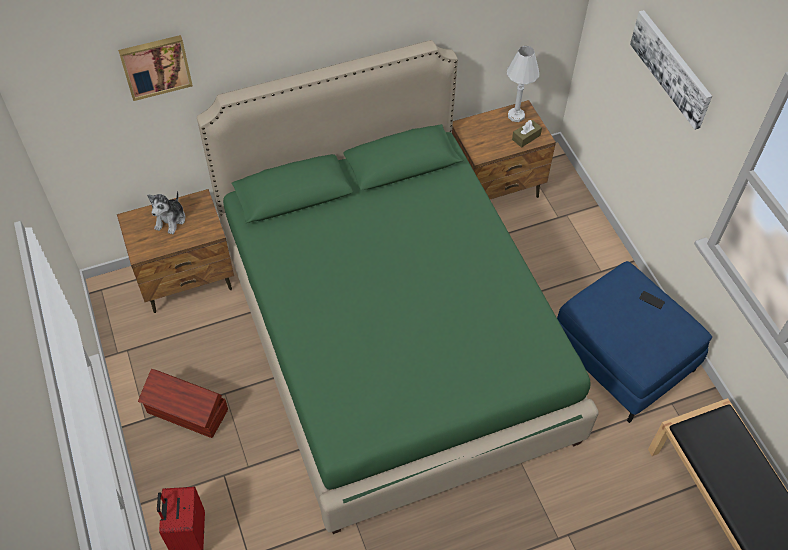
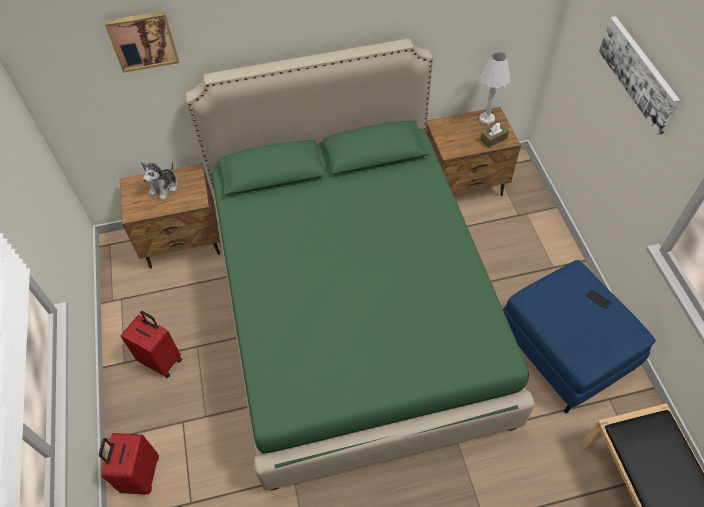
camera: 10 degrees right, 0 degrees up
(187, 412) = (161, 360): brown storage box -> red suitcase

